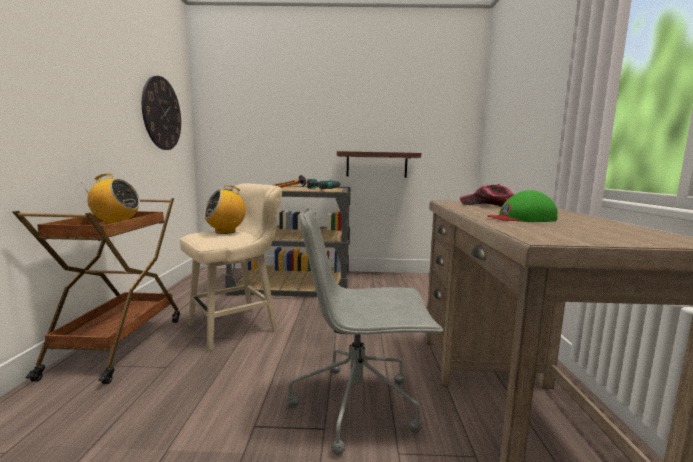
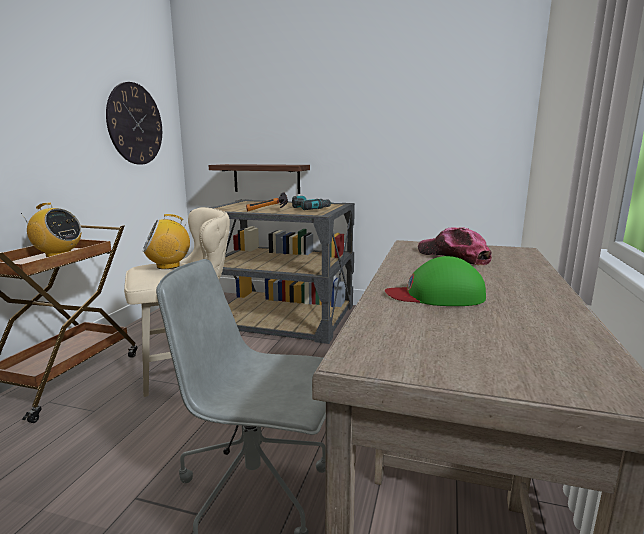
camera: 15 degrees right, 5 degrees up
(376, 165) = (388, 175): shelf -> shelf (266, 178)

